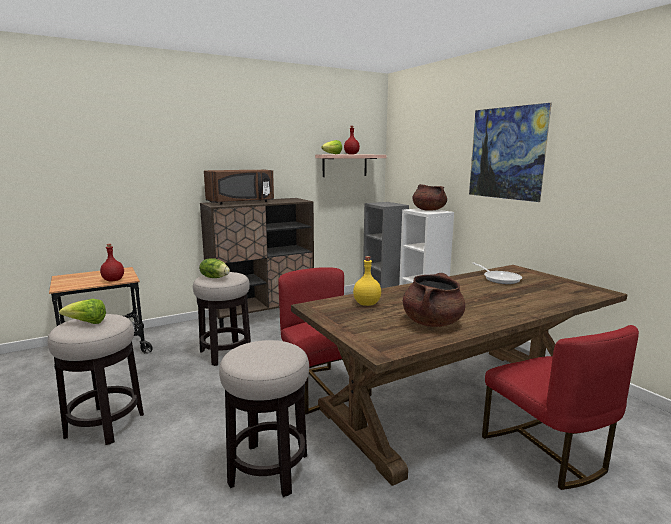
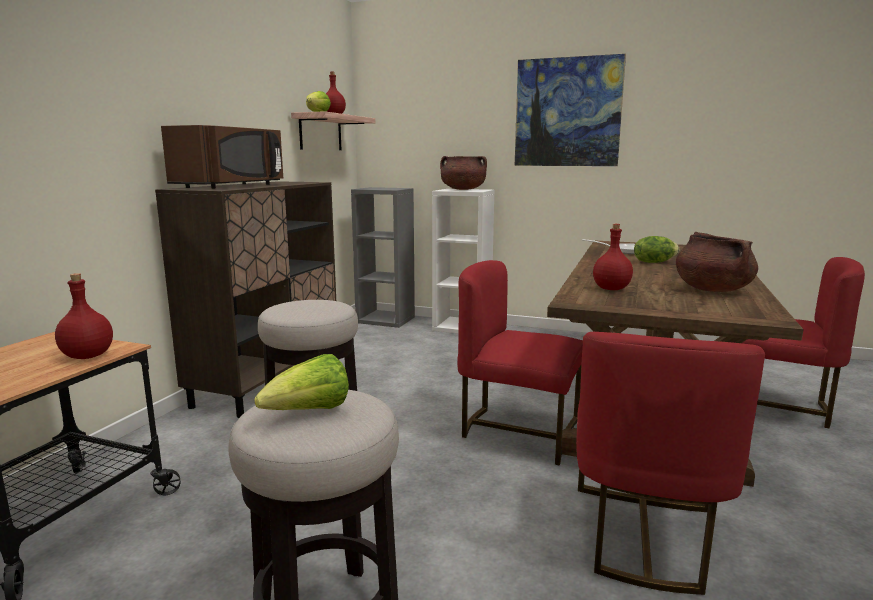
camera: 40 degrees left, 0 degrees up
(215, 277) = (305, 309): lettuce -> lettuce (654, 262)
(268, 469) = (643, 537): stool -> red chair
(366, 304) = (610, 289): yellow bottle -> red bottle

